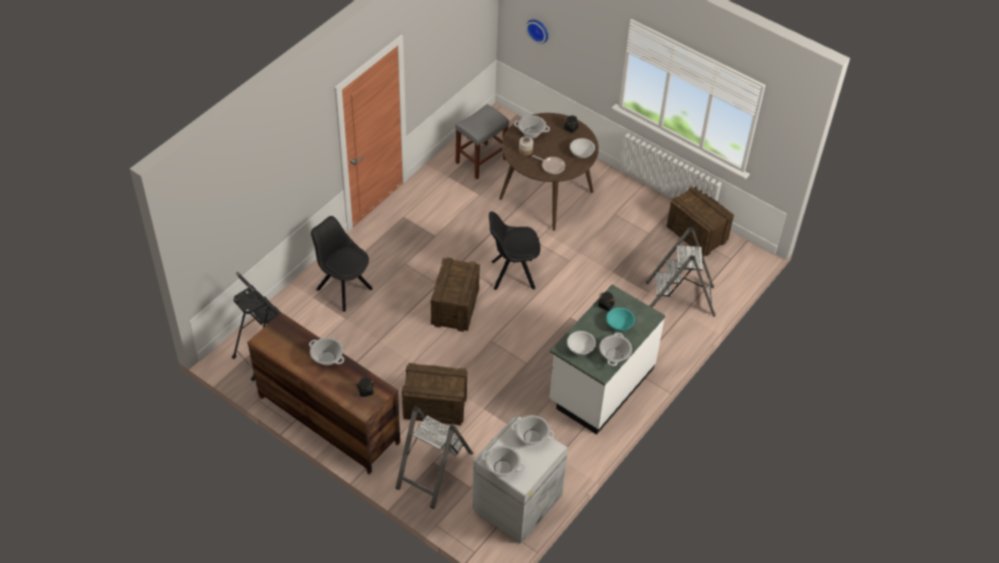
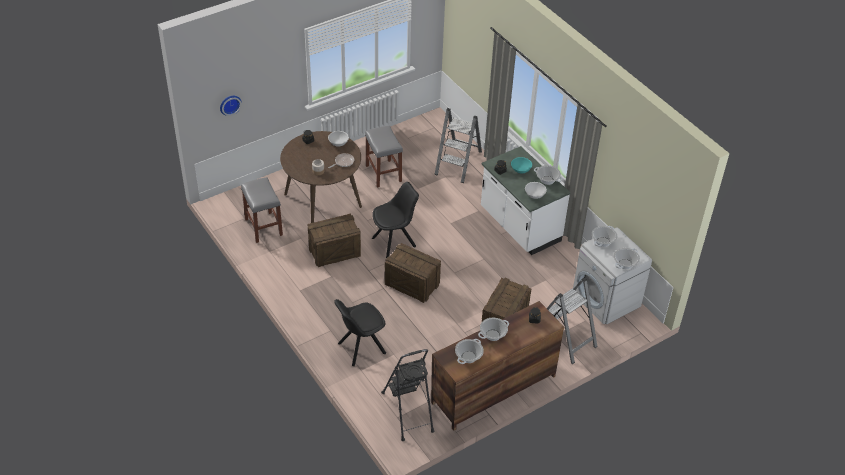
camera: 70 degrees left, 5 degrees down
(512, 274) = (394, 242): black chair -> black chair turned 135 degrees counterclockwise
(531, 133) = (300, 163): cooking pot -> cooking pot (468, 357)
(620, 235) = (384, 174): none -> grey stool
(697, 233) = (403, 135): crate -> crate (335, 251)

